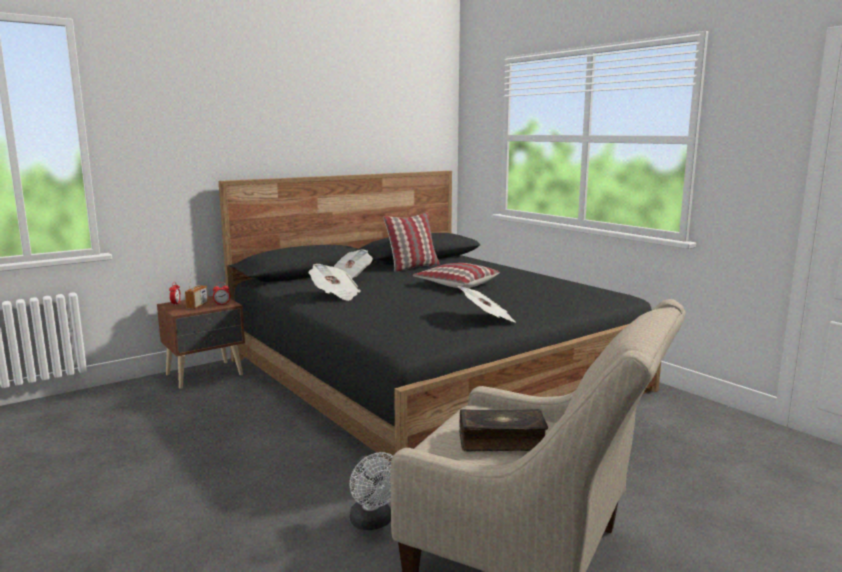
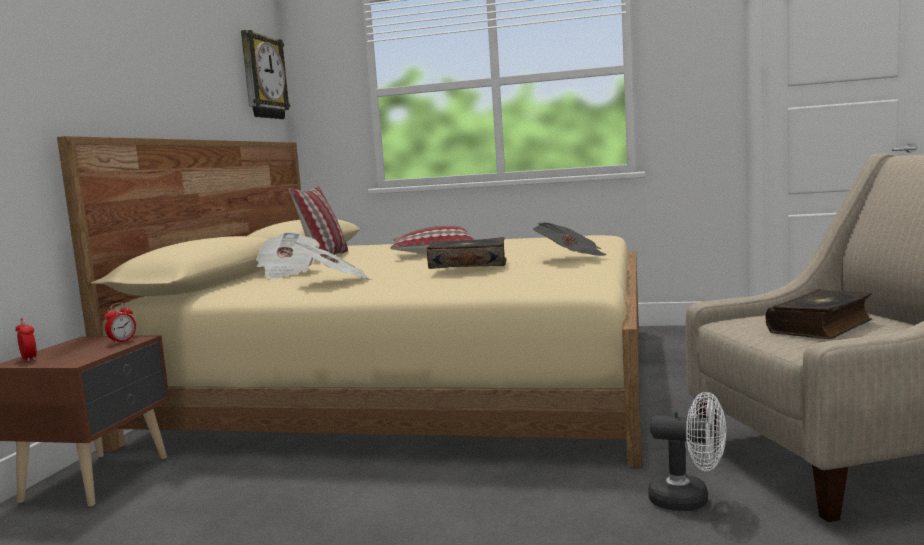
camera: 40 degrees left, 5 degrees down
(197, 306) = (82, 351): radio -> none
(404, 305) = (468, 264): none -> book
(428, 122) = (263, 77): none -> wall clock
(431, 374) = (420, 379): black bed -> beige bed

